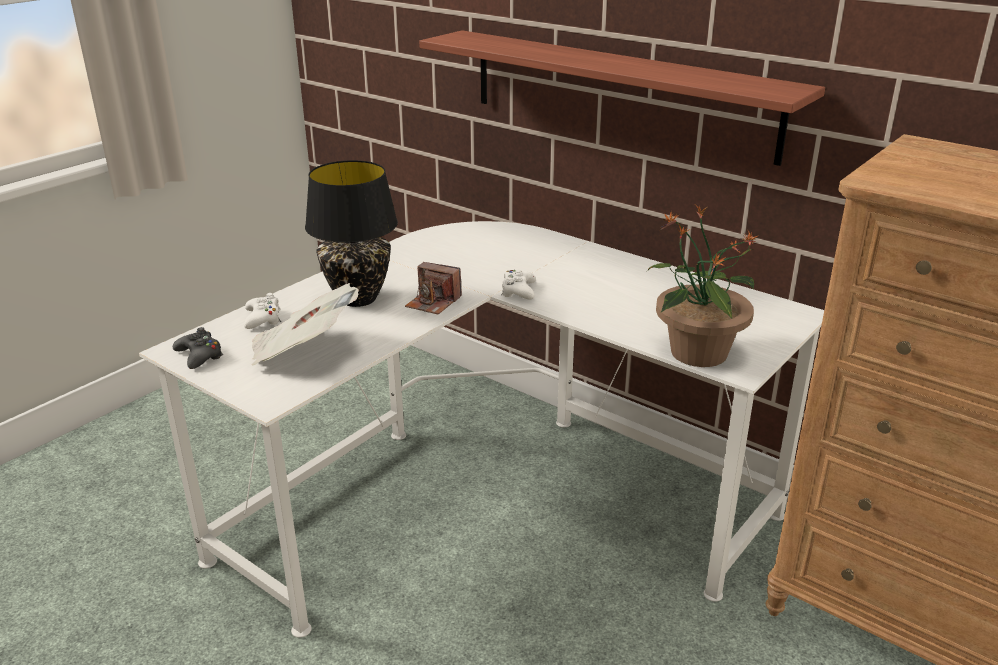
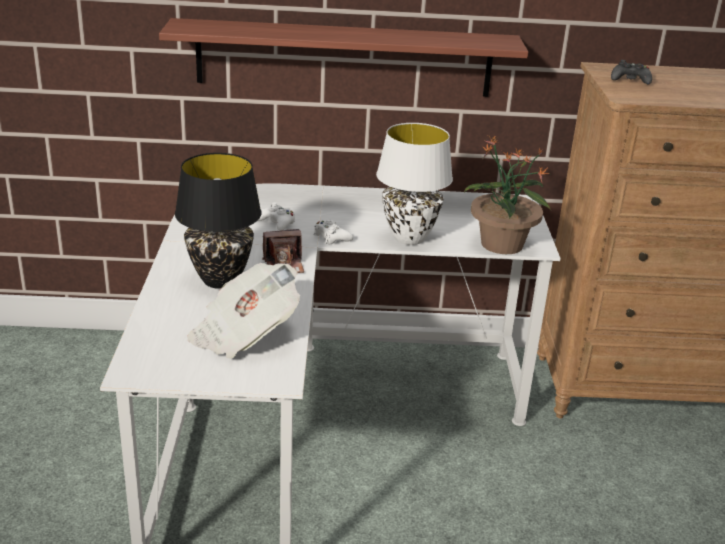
camera: 40 degrees left, 0 degrees up
(199, 356) = (162, 369): black game controller -> black game controller (630, 80)
(263, 318) = (166, 321): white game controller -> white game controller (276, 223)
(598, 315) = (409, 238): none -> white table lamp

